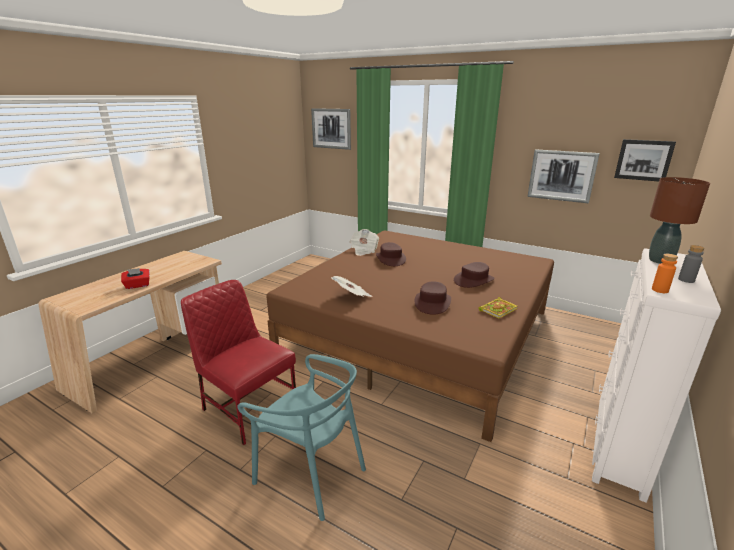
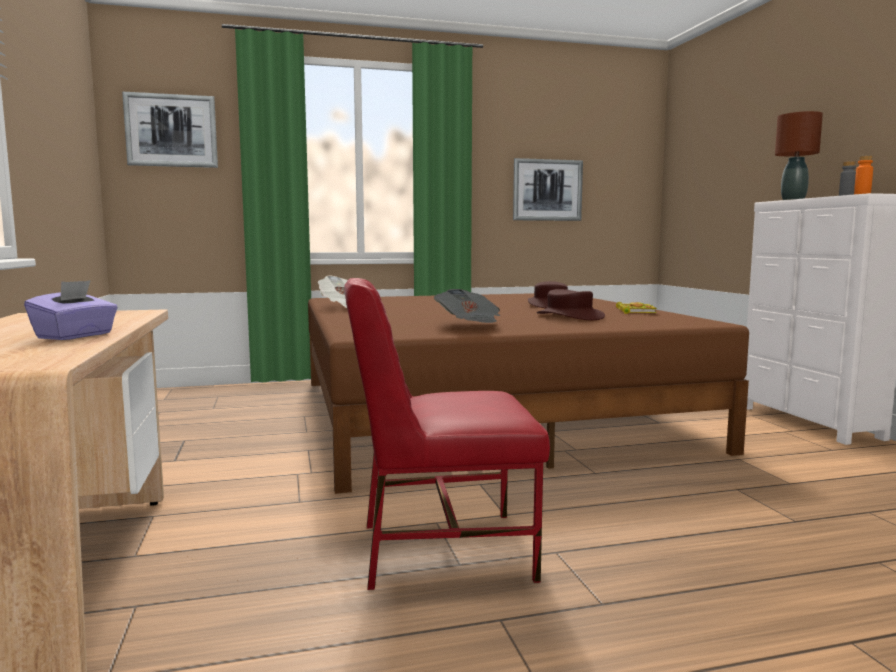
camera: 45 degrees left, 15 degrees down
(137, 285) = (75, 336): red tissue box -> purple tissue box
(311, 472) = (681, 553): turquoise chair -> none
(390, 259) = (408, 307): brown hat -> none
(643, 160) = (622, 167): picture -> none

